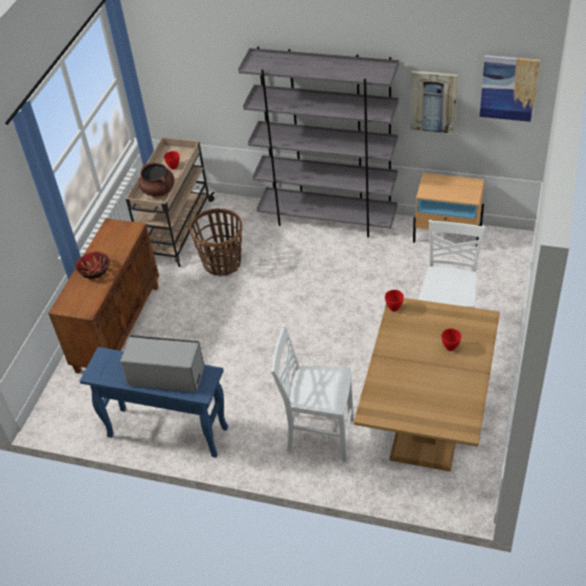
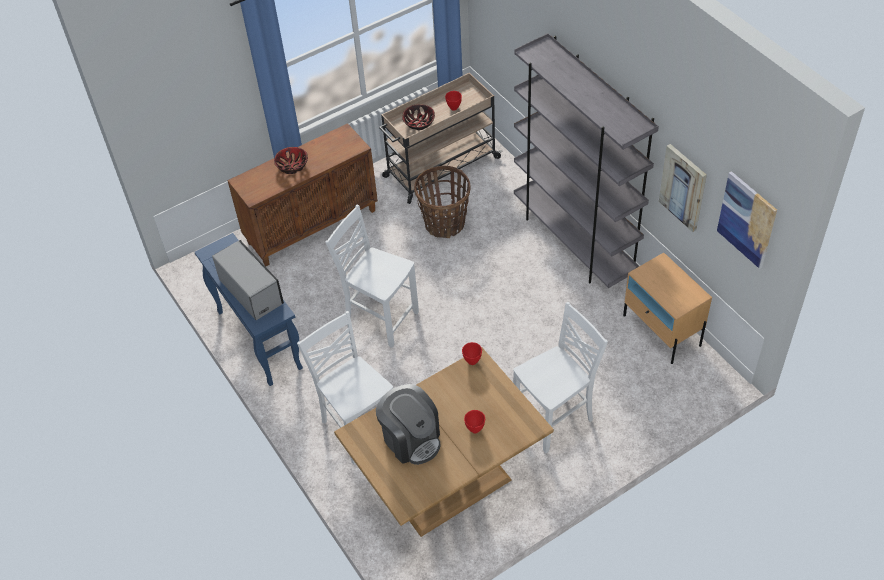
camera: 40 degrees right, 5 degrees up
(159, 190) = (419, 123): brown cooking pot -> bowl
(247, 353) = (380, 318): none -> white chair
(415, 385) = (411, 439): none -> coffee machine

